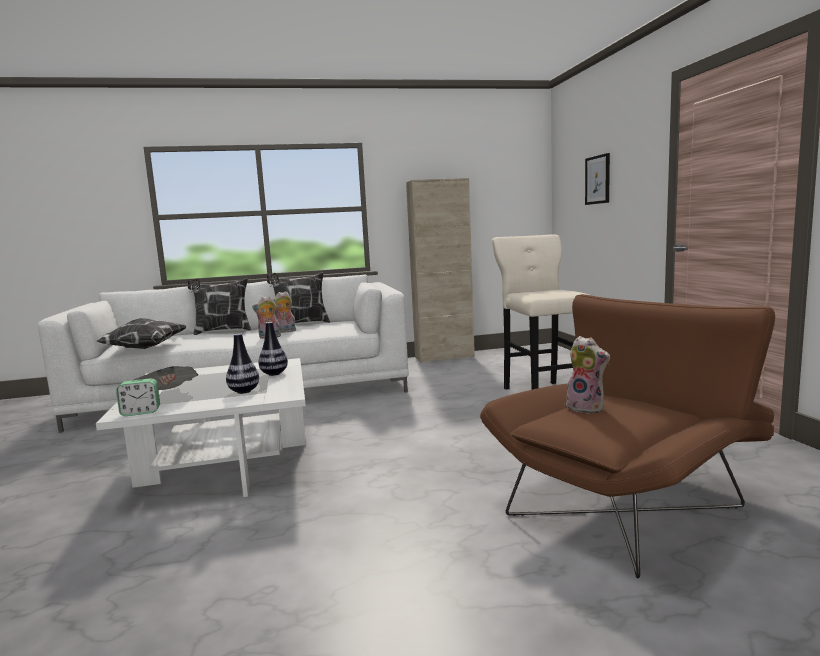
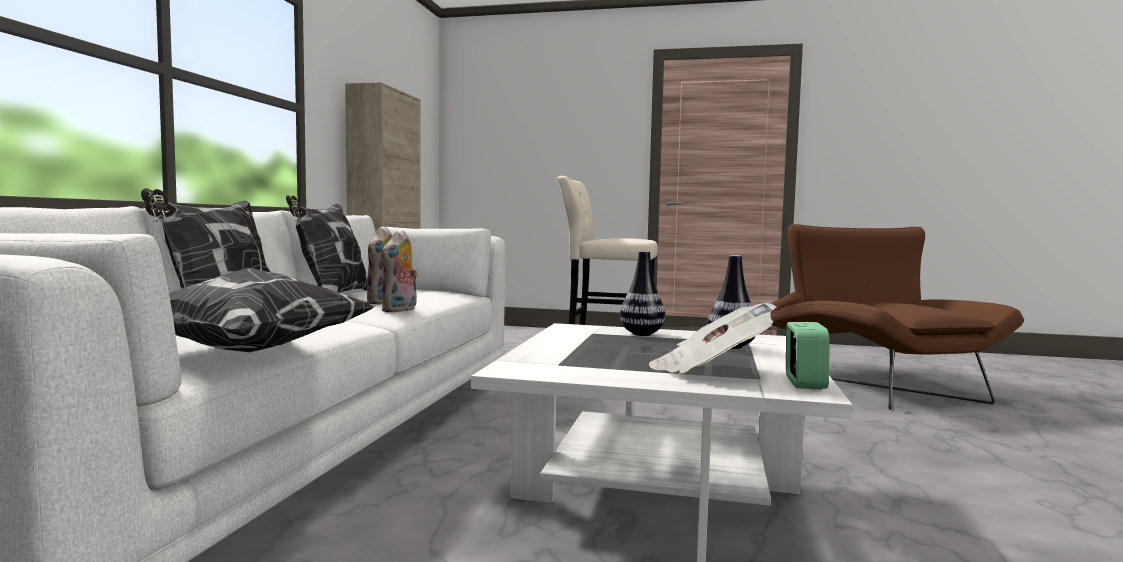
camera: 65 degrees left, 5 degrees down
(587, 408) = (891, 305): plush toy -> none
(597, 180) = (539, 133): picture -> none

